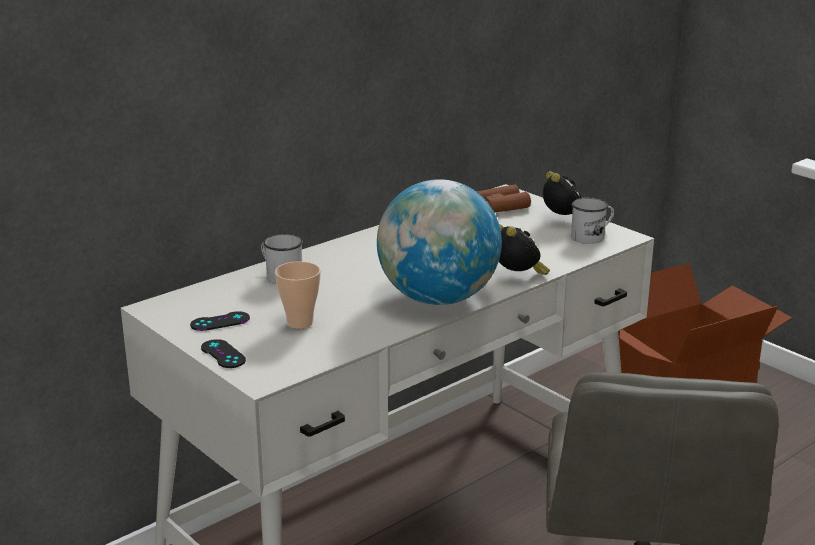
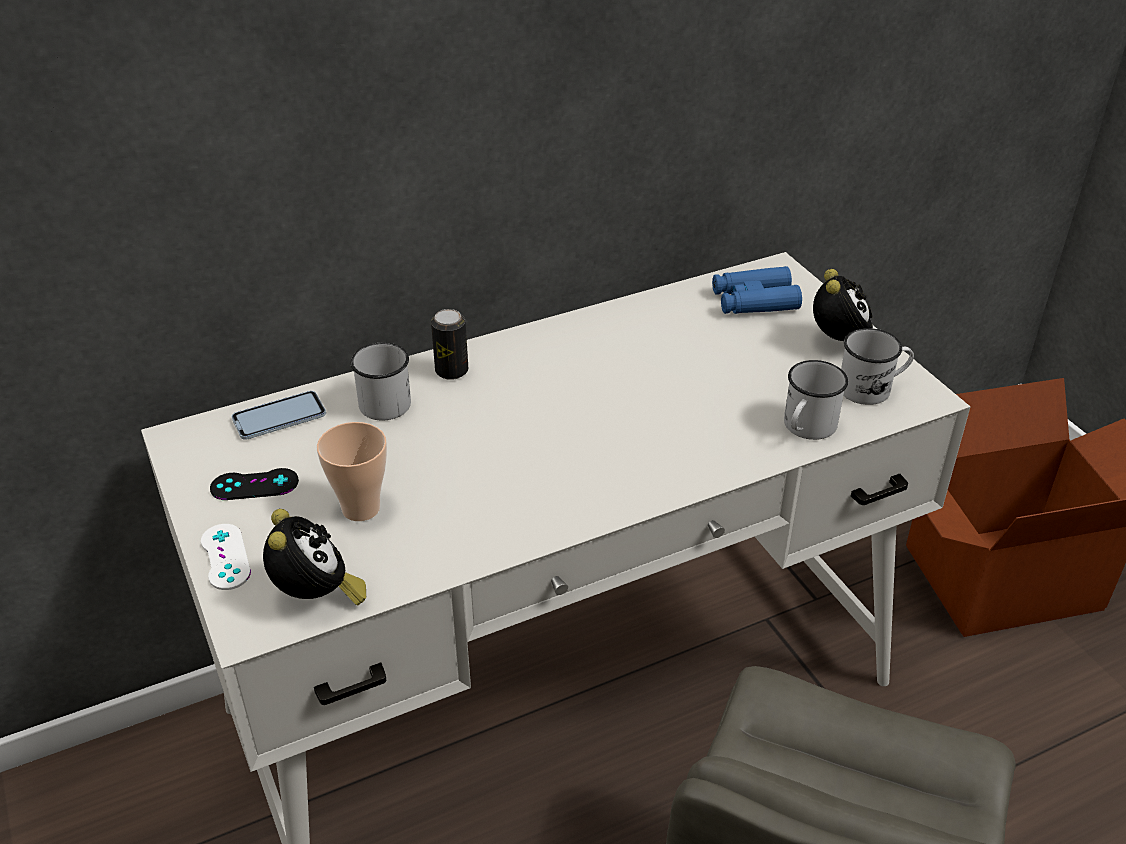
camera: 15 degrees right, 15 degrees up
(215, 291) = (279, 417): none -> phone
(223, 354) = (225, 557): black game controller -> white game controller
(320, 258) = (451, 371): none -> can
(438, 299) = (581, 491): globe -> none
(498, 207) = (754, 301): brown binoculars -> blue binoculars
(518, 277) = (721, 462): alarm clock -> alarm clock (316, 597)
(561, 257) = (806, 428): none -> white mug

